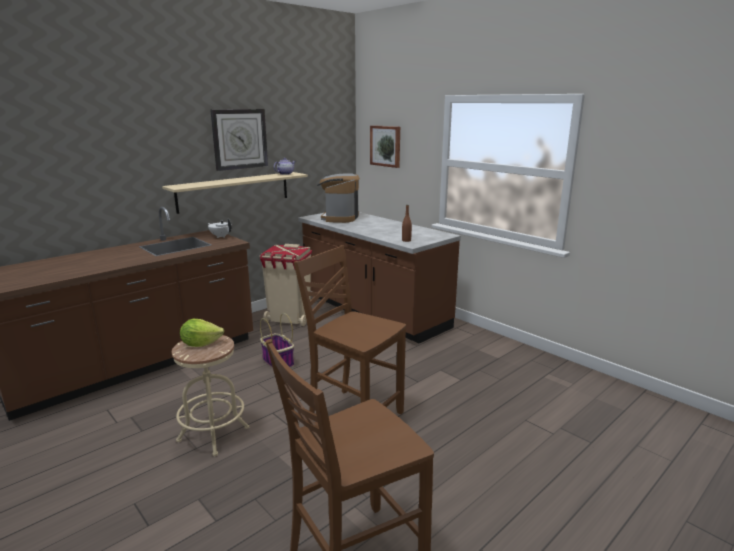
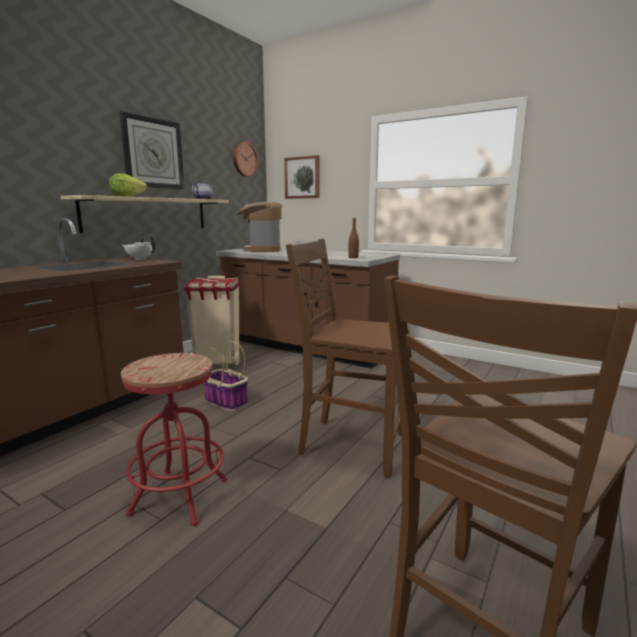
camera: 15 degrees left, 5 degrees down
(200, 344) = (162, 364): lettuce -> lettuce (127, 197)
(213, 434) = (179, 496): beige stool -> red stool
(331, 128) = (244, 159): none -> wall clock

